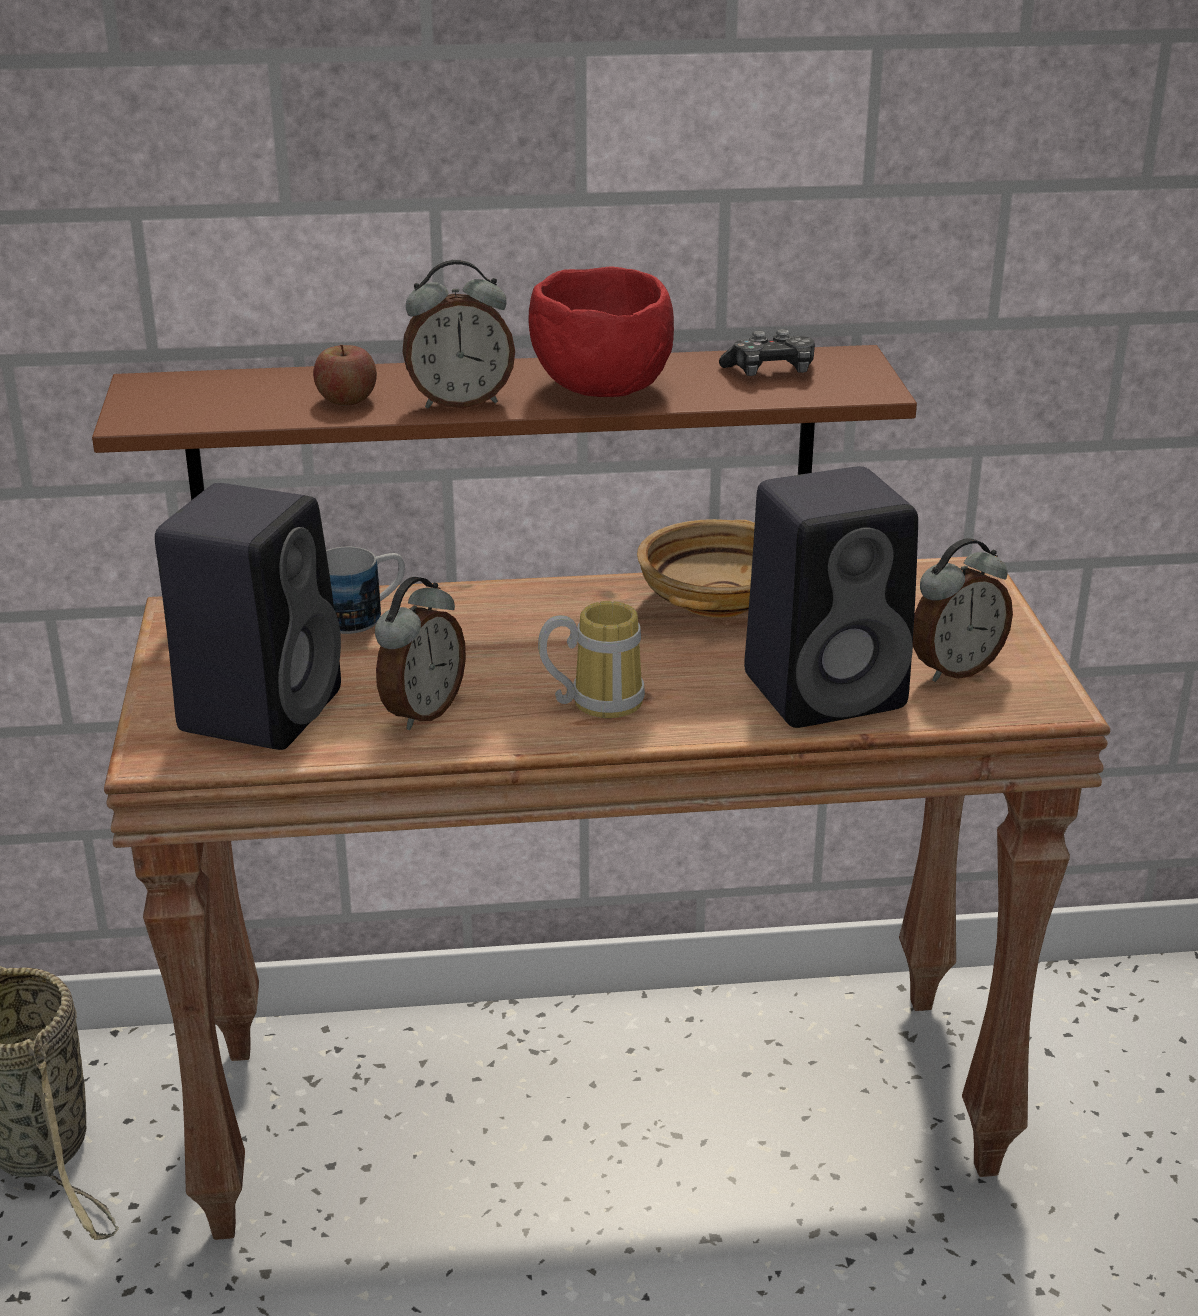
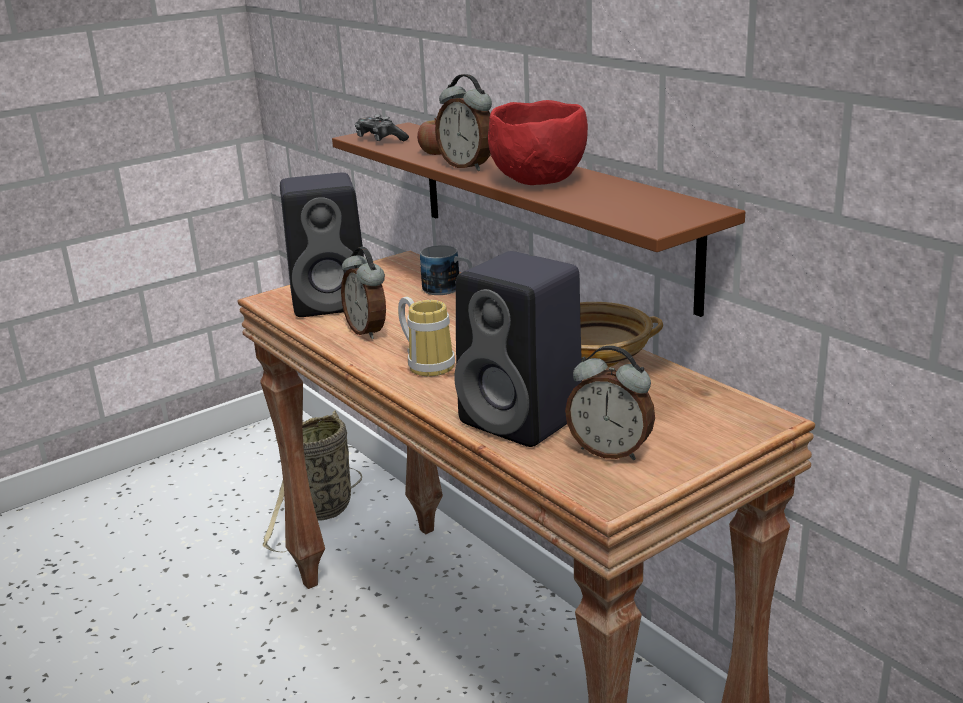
camera: 60 degrees right, 5 degrees down
(421, 711) = (368, 331): alarm clock -> alarm clock turned 60 degrees clockwise
(770, 371) = (636, 201): game controller -> game controller (380, 139)

